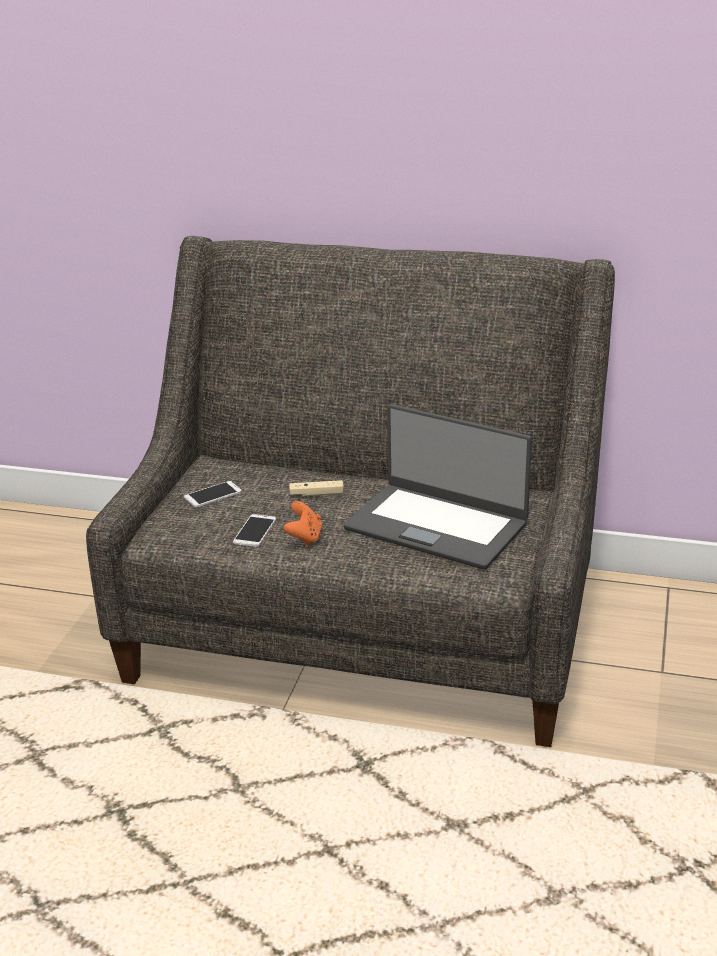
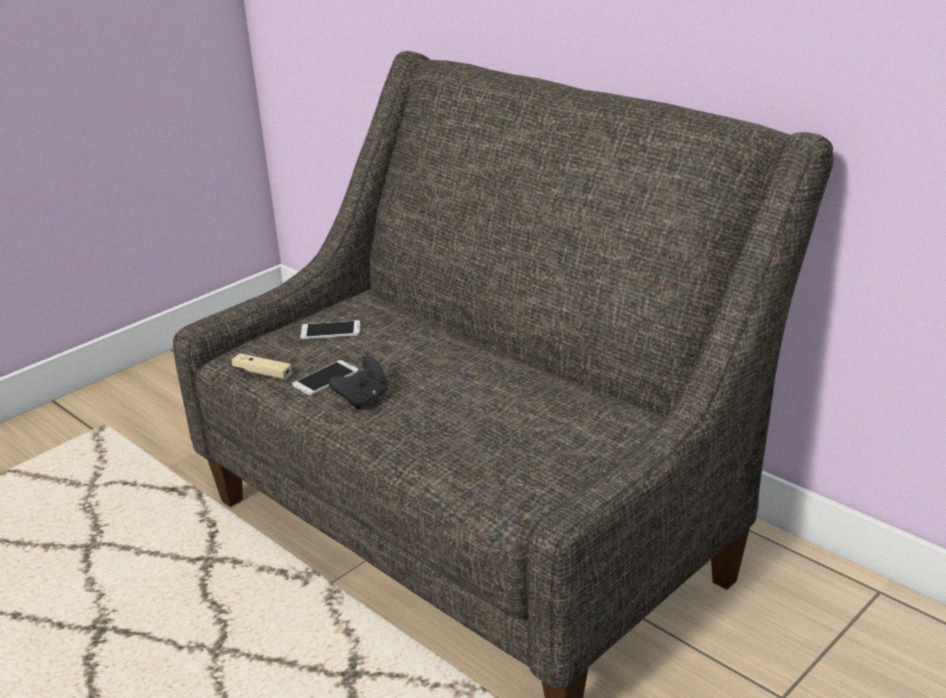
camera: 30 degrees right, 0 degrees up
(304, 538) = (363, 399): orange game controller -> black game controller
(316, 494) = (425, 356): beige game controller -> beige game controller (262, 373)
(437, 525) = (510, 425): laptop -> none

